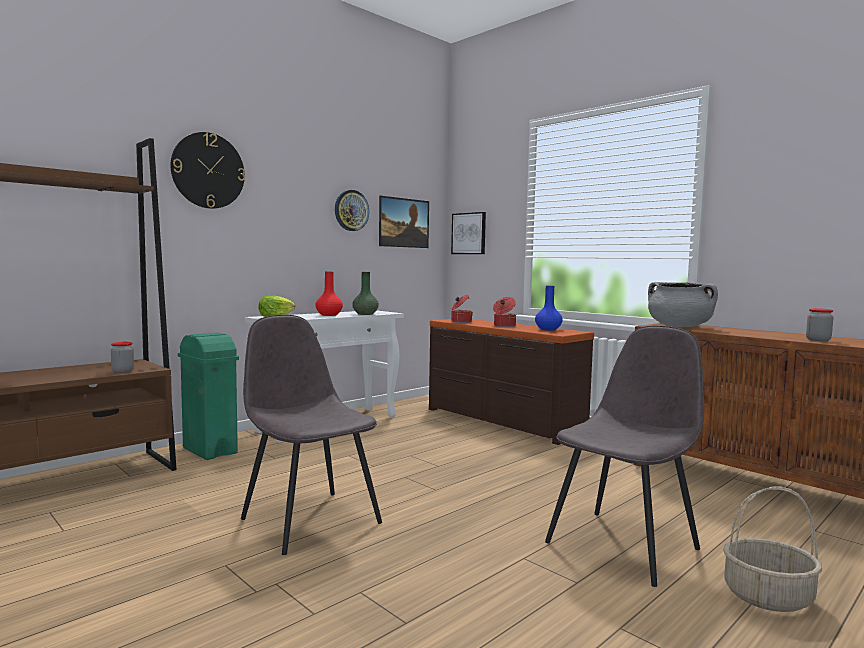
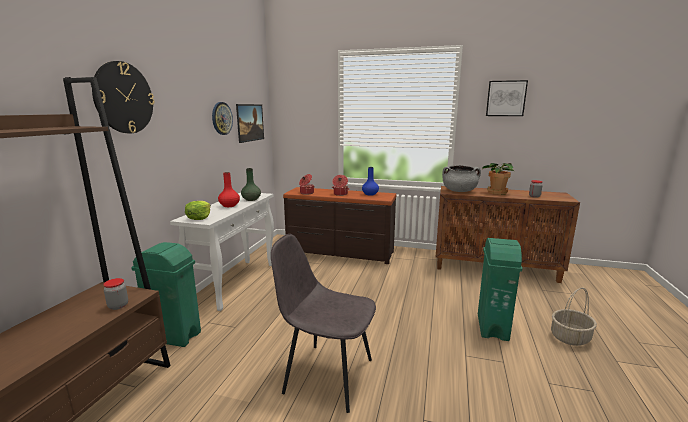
camera: 30 degrees left, 10 degrees up
(469, 233) = (291, 127): picture -> picture (506, 98)
(624, 544) = (492, 327): grey chair -> green trash can
(749, 332) = (496, 192): none -> potted plant

